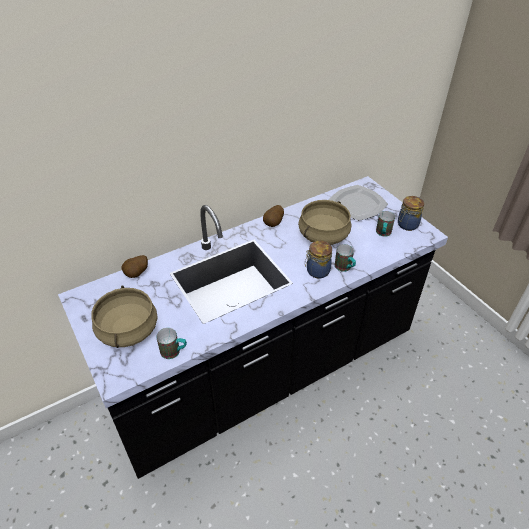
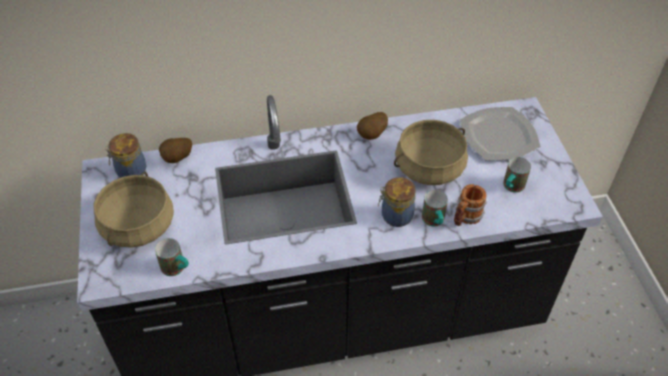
camera: 20 degrees right, 5 degrees up
(364, 260) = (465, 217): none -> mug
(406, 225) = (552, 183): jar -> jar (130, 171)

